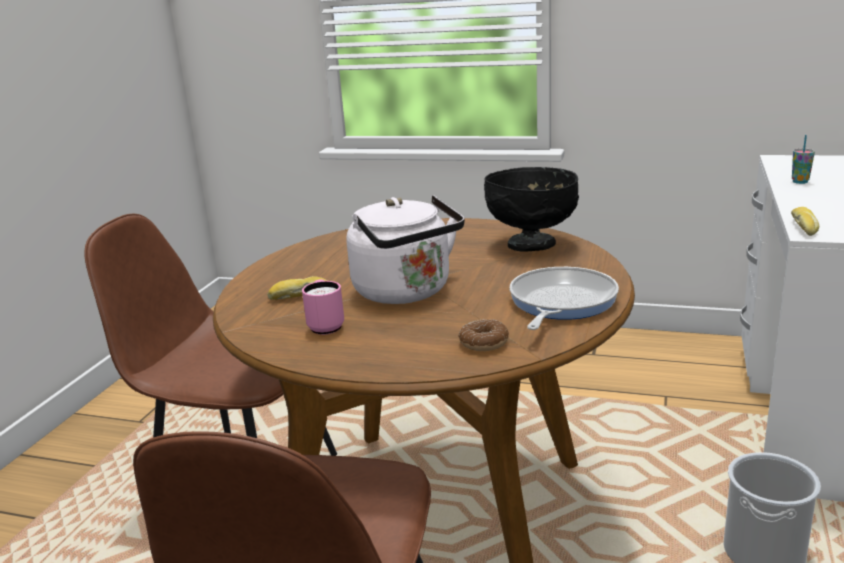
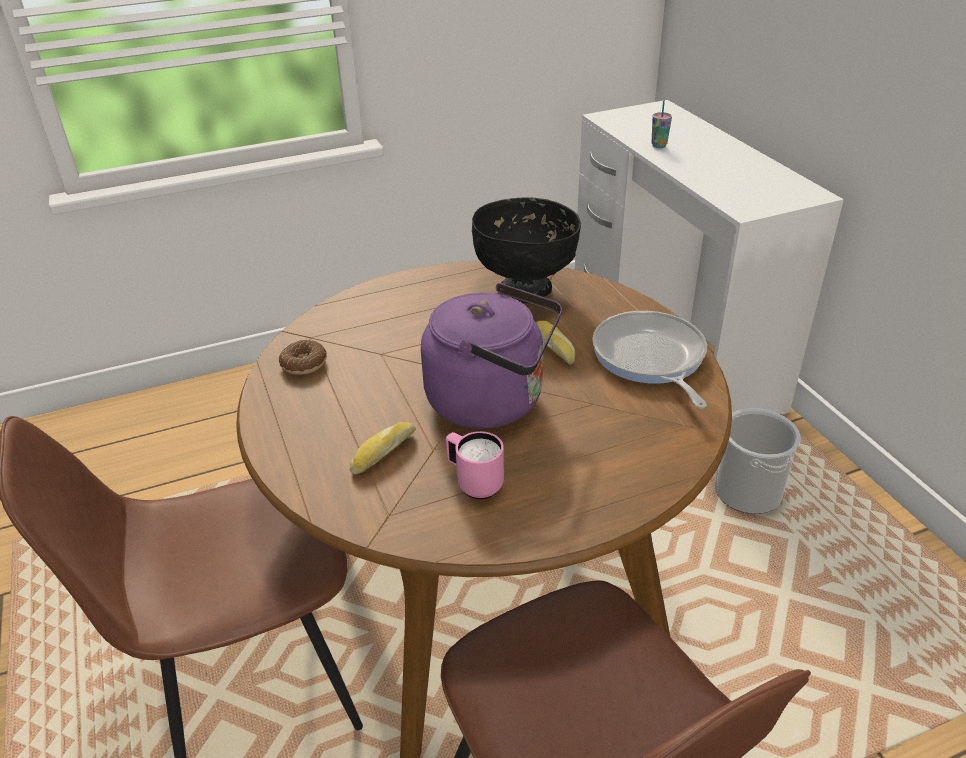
camera: 40 degrees left, 15 degrees up
(406, 292) = (493, 401): white kettle -> purple kettle
(484, 343) = (655, 436): donut -> donut (304, 364)
(805, 228) = (732, 204): bread -> bread (554, 348)

